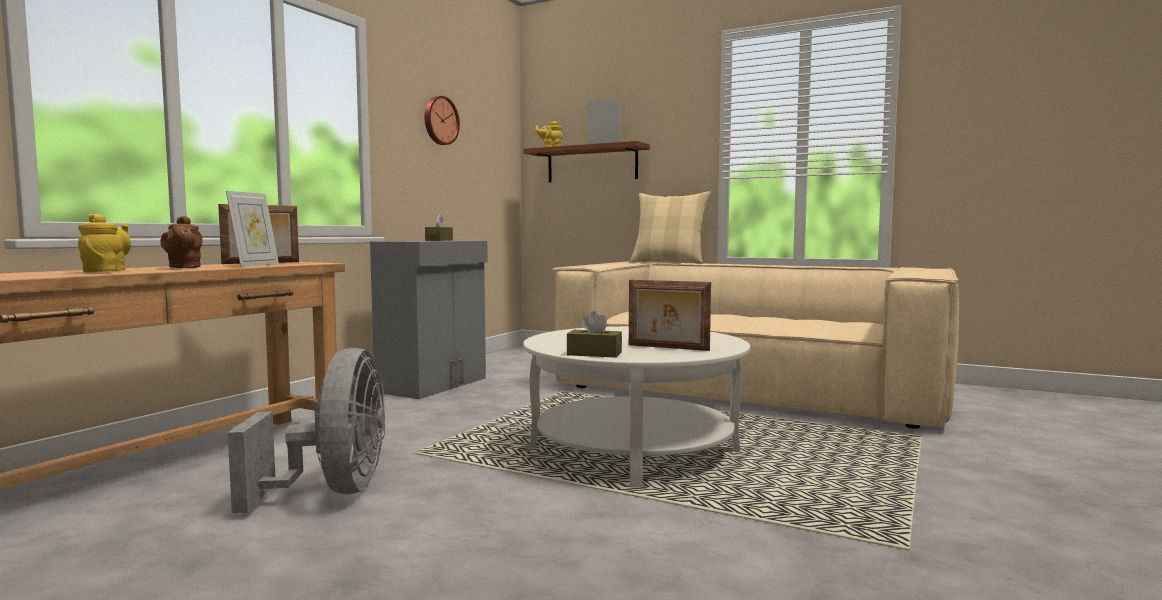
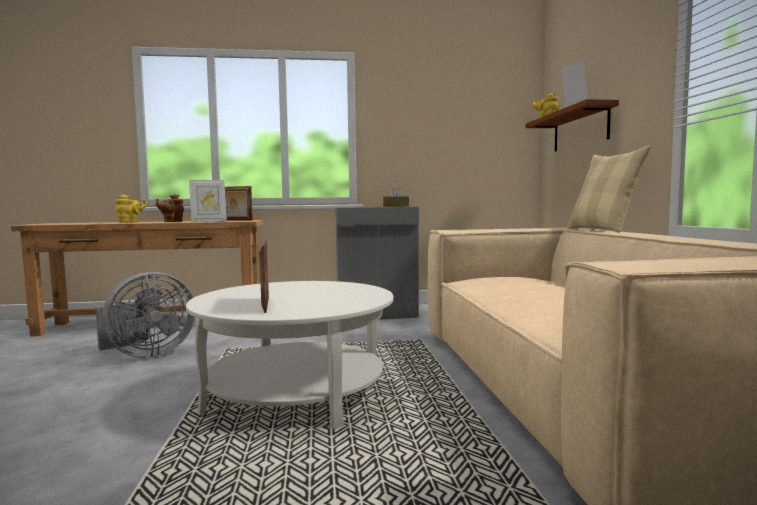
camera: 55 degrees right, 0 degrees up
(440, 120) = (431, 113): wall clock -> none
(594, 354) = (213, 298): brown tissue box -> none

